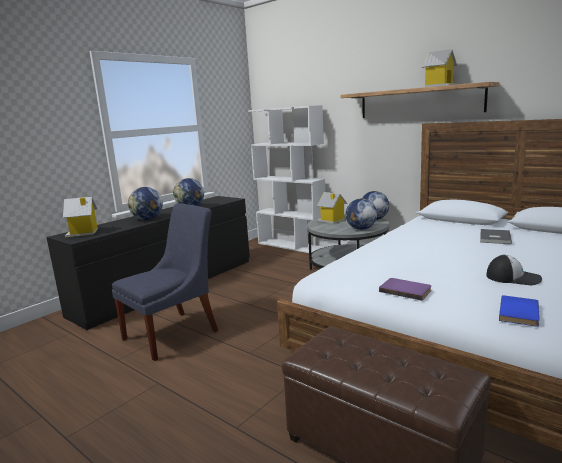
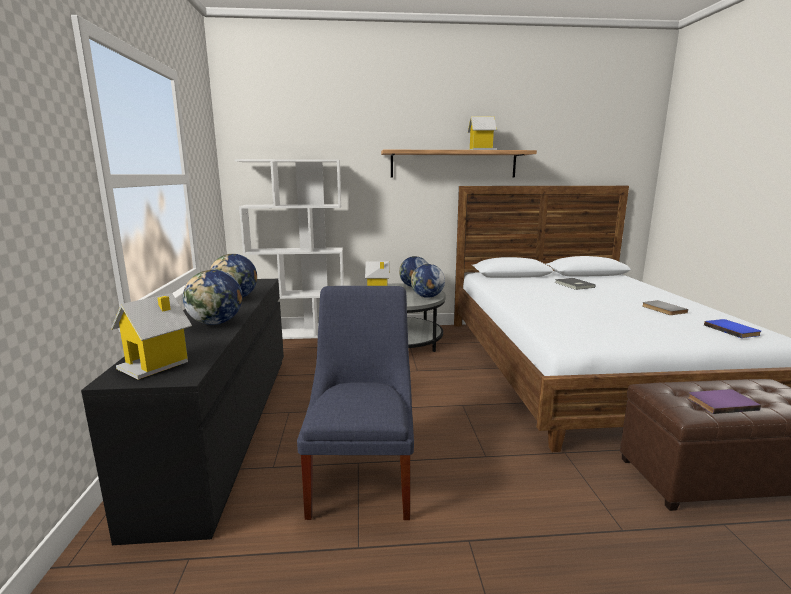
camera: 45 degrees left, 0 degrees up
(406, 290) = (648, 334): purple book -> purple book (720, 403)
(513, 277) = (662, 309): cap -> grey book

